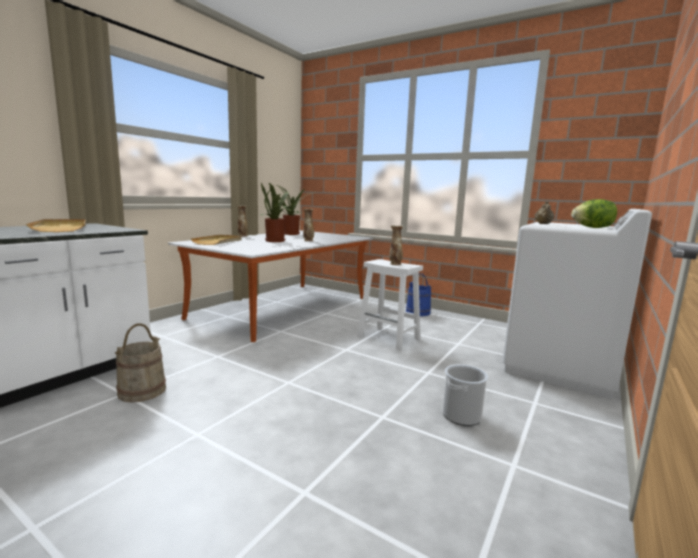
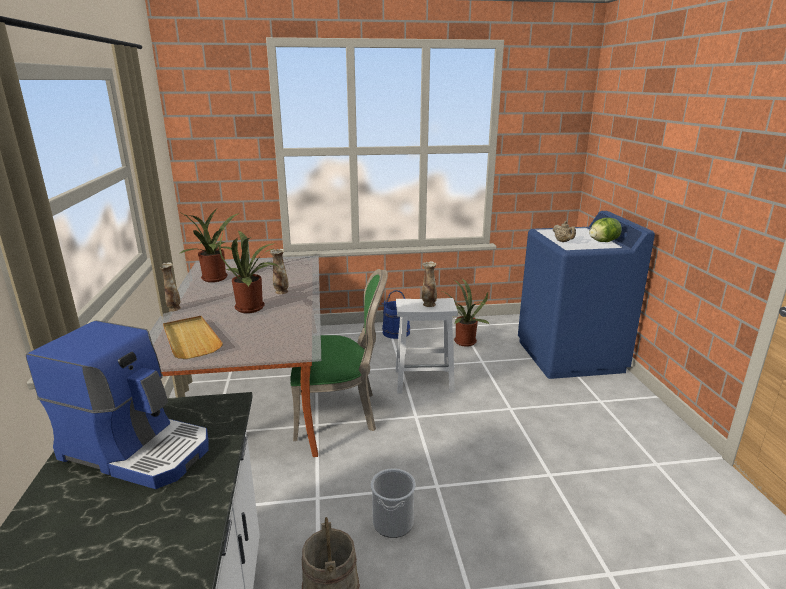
camera: 40 degrees left, 10 degrees up
(61, 228) = (138, 449): beige tray -> coffee machine
(303, 331) = (339, 413): none -> green chair
(461, 415) = (584, 440): bucket -> bucket (393, 522)
(462, 330) = (463, 342): none -> potted plant
(559, 368) = (570, 356): white washing machine -> blue washing machine

